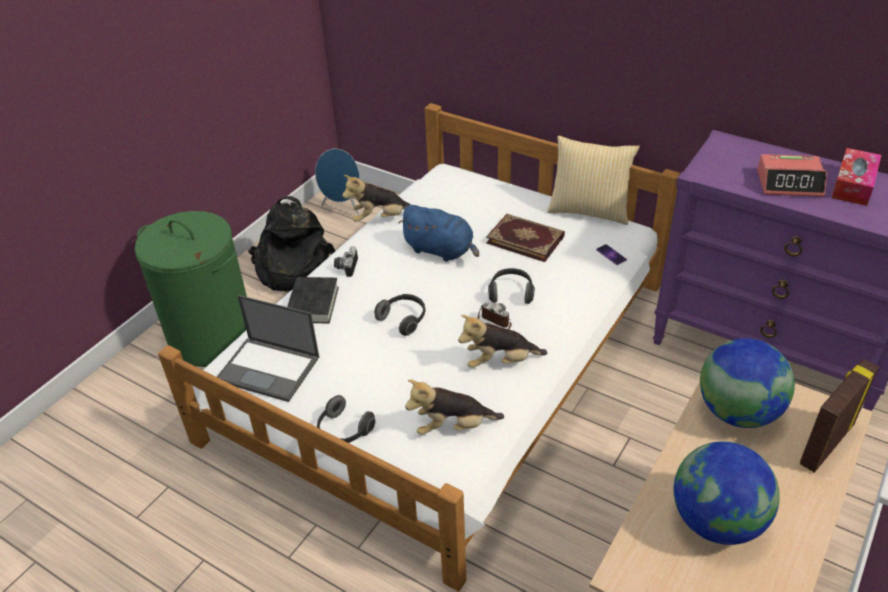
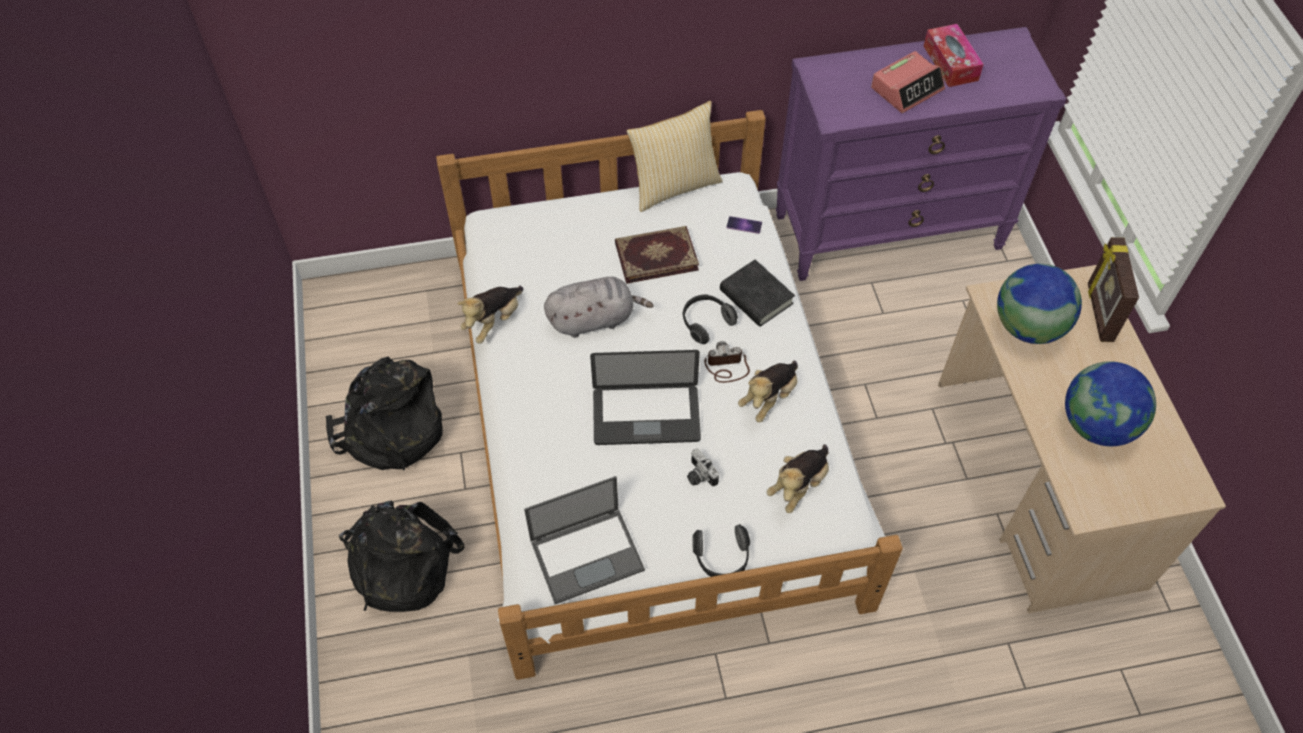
camera: 45 degrees left, 15 degrees up
(212, 337) = (400, 564): green laundry basket -> black backpack
(313, 304) = (545, 461): black book -> black book (756, 297)
(343, 209) = (359, 323): blue speaker -> none
(346, 267) = (526, 399): camera -> camera (698, 476)
(403, 319) = (646, 416): headphones -> laptop
(441, 250) = (594, 319): blue plush toy -> grey plush toy

